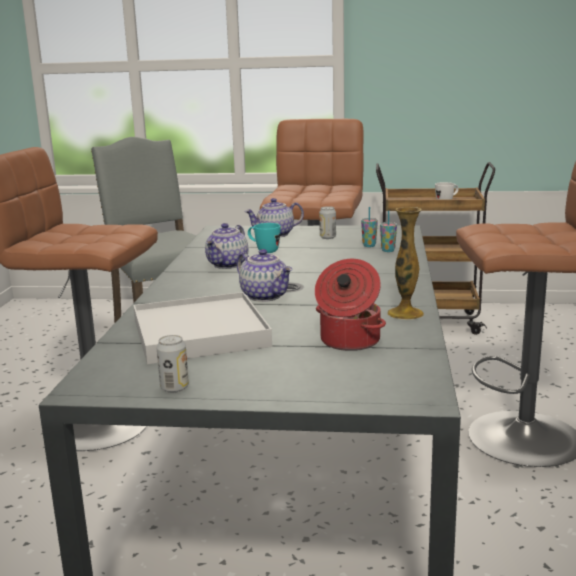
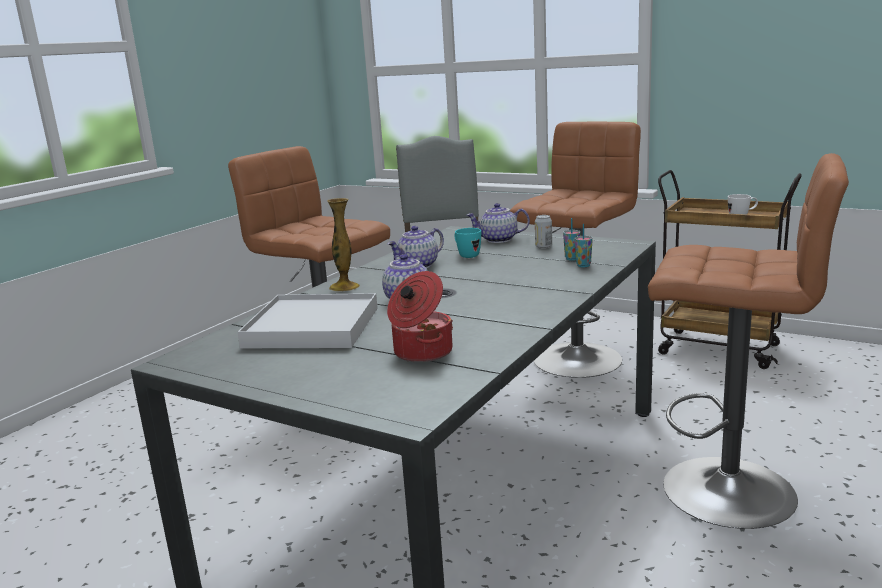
camera: 25 degrees right, 0 degrees up
(174, 388) = (233, 372): can -> none
(405, 314) = (509, 333): vase -> vase (344, 287)

